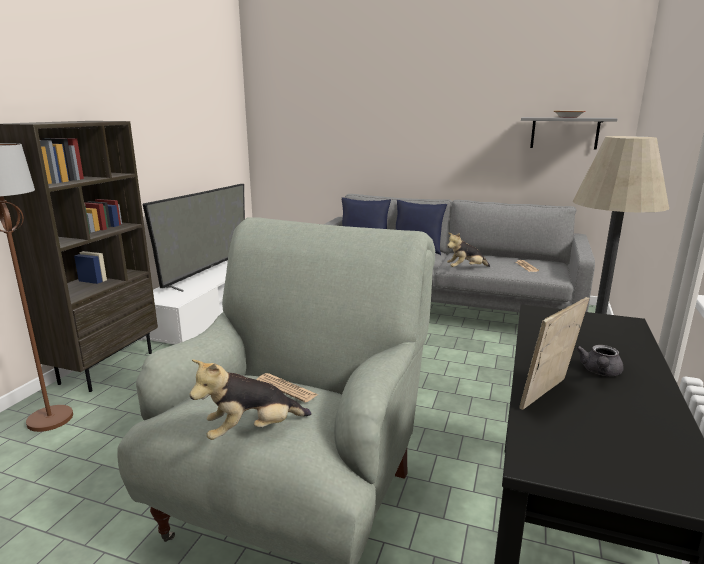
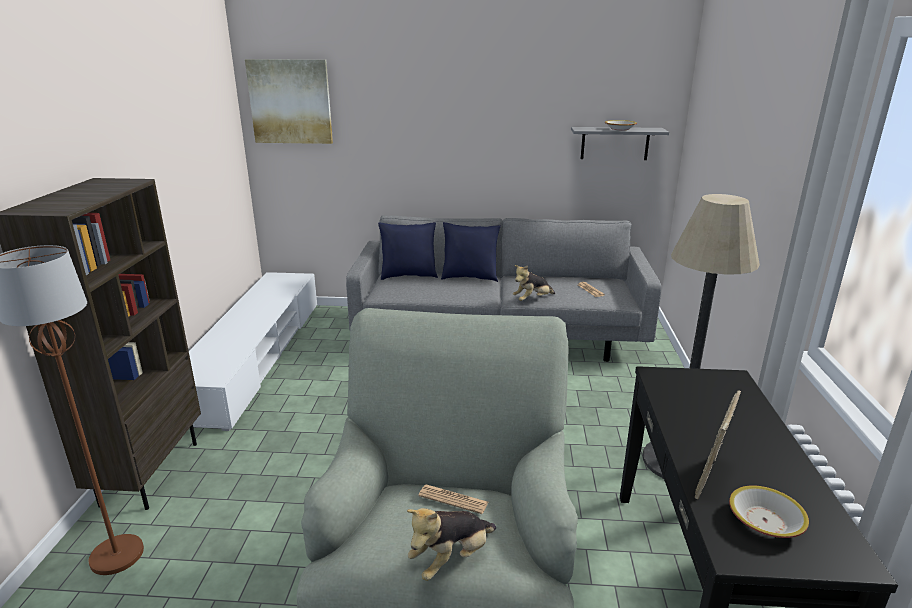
camera: 15 degrees left, 5 degrees up
(207, 272) = (231, 329): television -> none
(283, 97) = (290, 101): none -> picture
(593, 439) = (764, 521): none -> bowl
(600, 372) = (738, 443): grey teapot -> none

